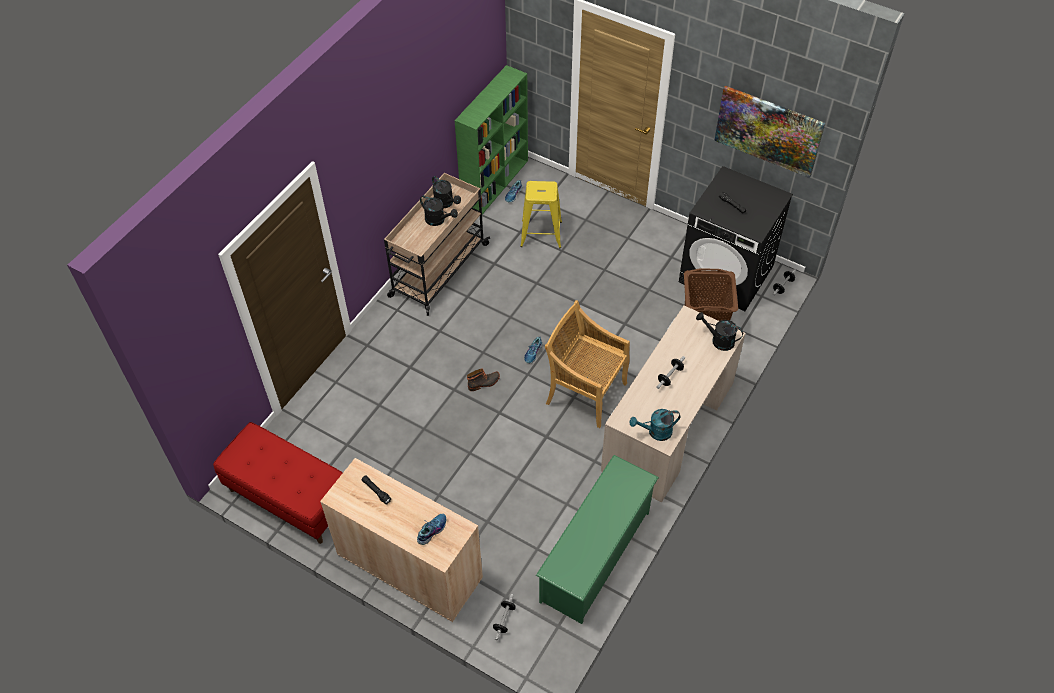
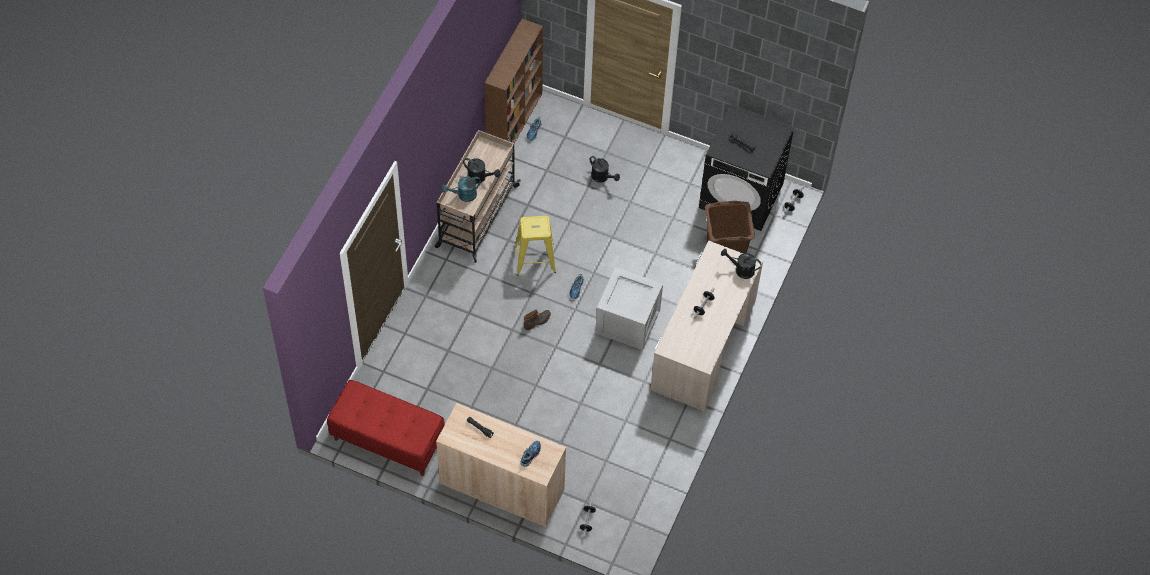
camera: 10 degrees left, 5 degrees up
(446, 203) = (484, 159): black watering can -> black watering can (602, 177)
(495, 182) = (514, 120): green bookcase -> brown bookcase
(541, 234) = (566, 171): yellow stool -> yellow stool (535, 259)
(585, 392) = (627, 321): beige chair -> crate
(596, 556) = (655, 462): green shoe rack -> none
(655, 432) = (696, 356): turquoise watering can -> turquoise watering can (463, 195)
(768, 130) = (768, 79): picture -> none

